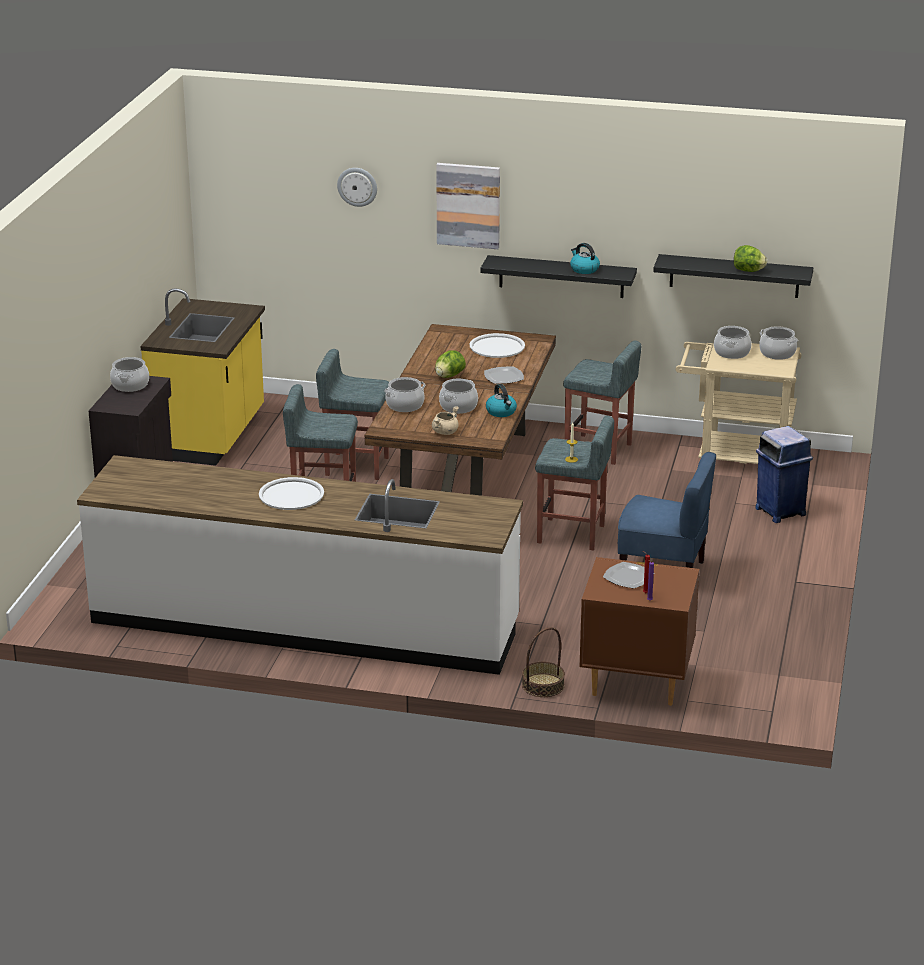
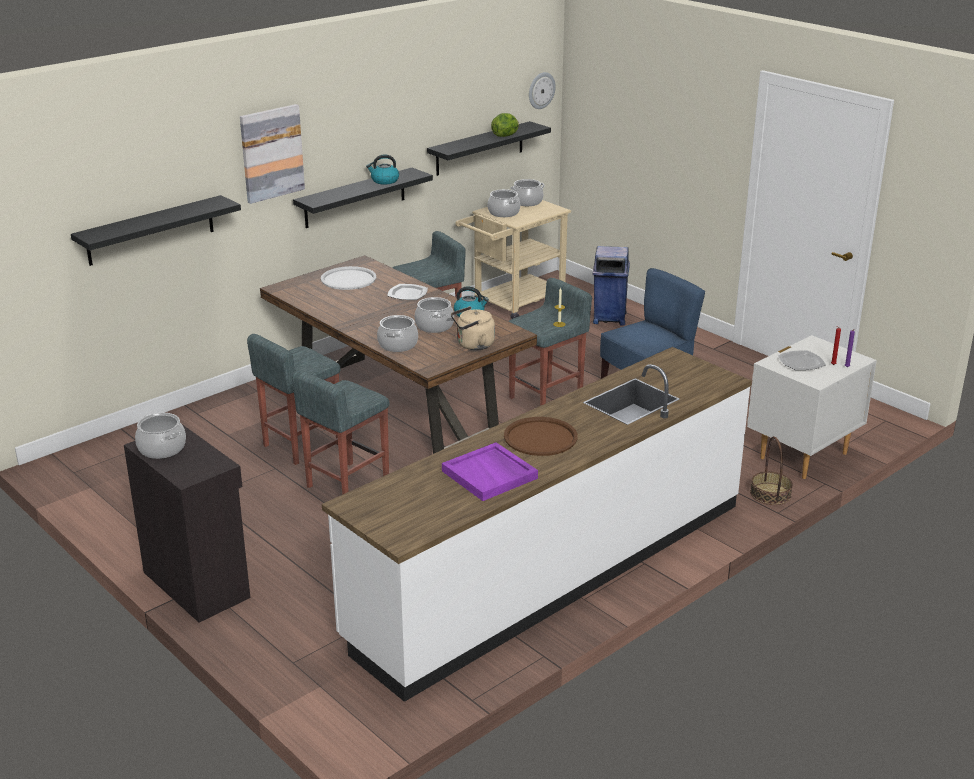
camera: 55 degrees left, 0 degrees up
(210, 436) = (127, 495): yellow counter -> none
(215, 494) = (490, 475): none -> purple tray
(291, 495) = (540, 437): white tray -> brown tray
(339, 236) = (150, 230): none -> black shelf
(357, 186) = (163, 168): wall clock -> wall clock (541, 90)
(445, 432) = (473, 345): beige cooking pot -> beige kettle
(449, 376) = (371, 312): lettuce -> none
(636, 683) = (802, 455): brown nightstand -> white nightstand

